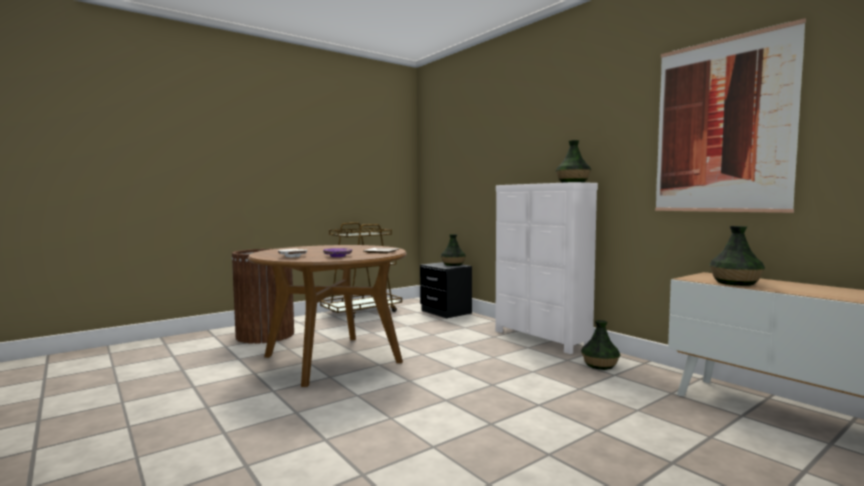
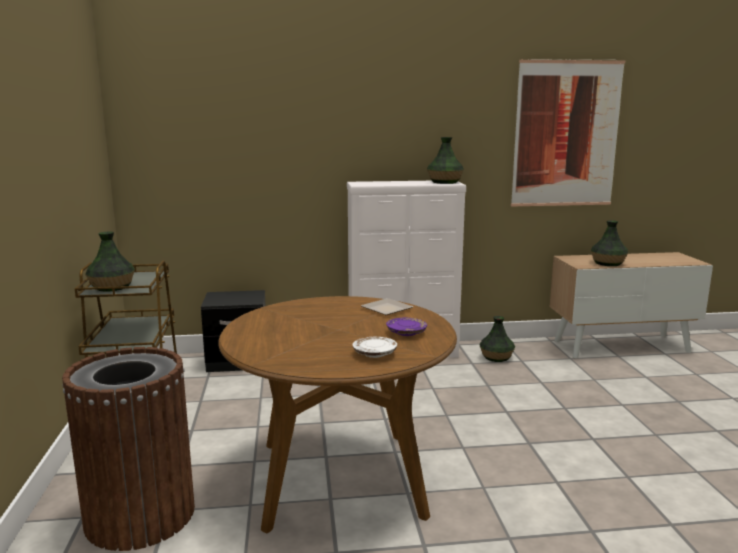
camera: 60 degrees left, 10 degrees up
(453, 264) = (239, 294): vase -> vase (111, 287)

